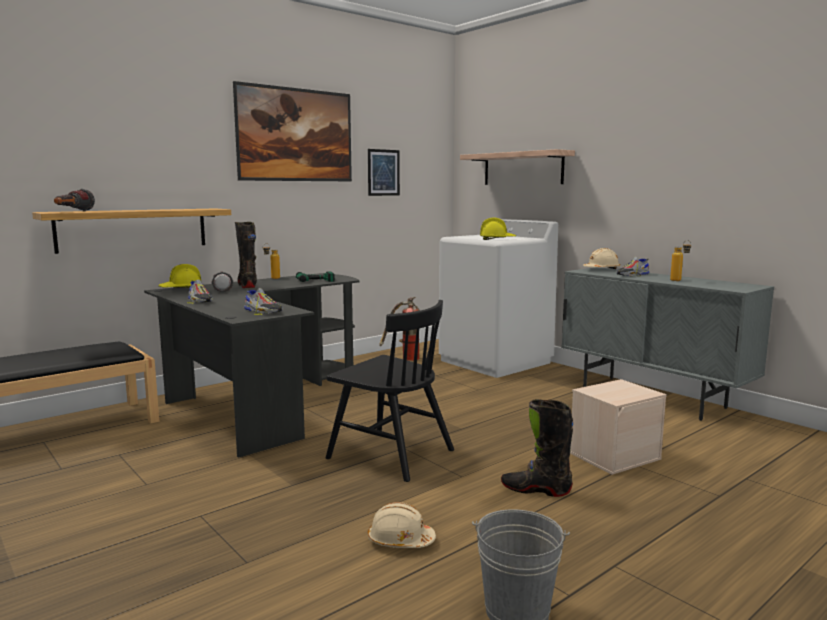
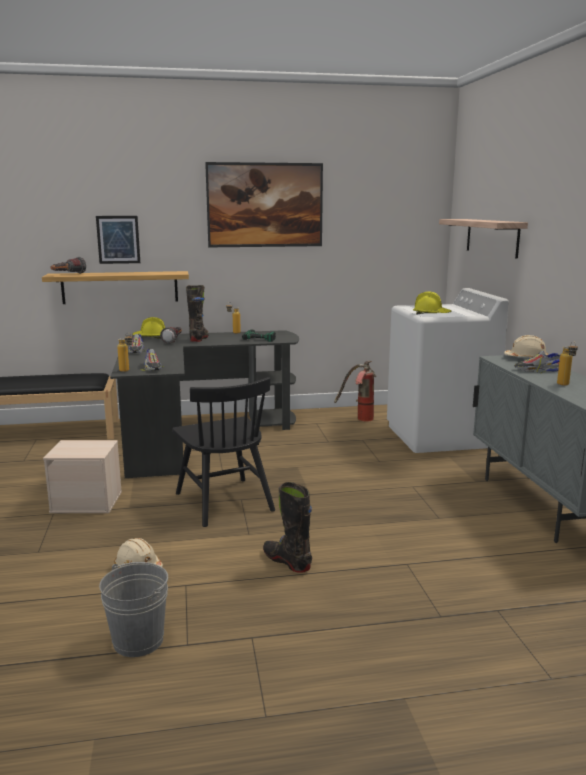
camera: 30 degrees right, 5 degrees up
(242, 317) = (127, 371): none -> bottle
(383, 172) = (360, 236): picture -> picture (118, 239)
(614, 455) = (403, 552): beige storage box -> beige storage box (88, 501)

